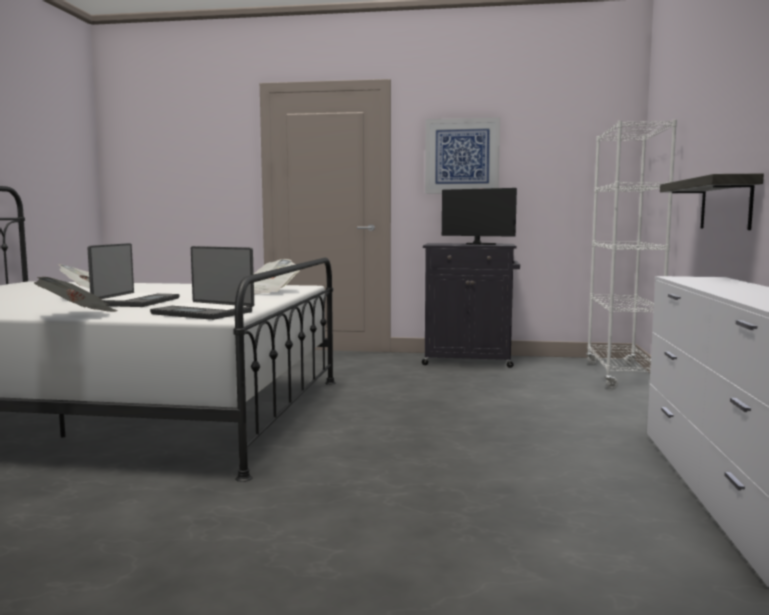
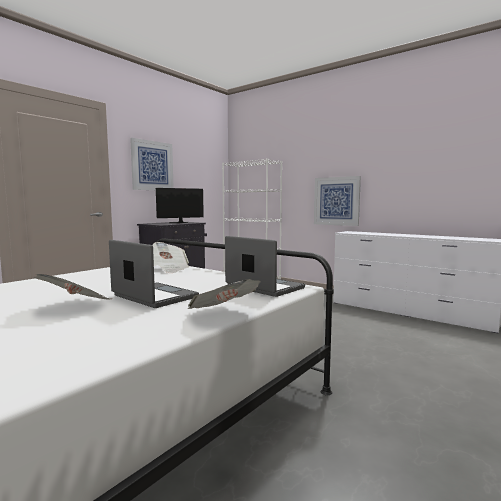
camera: 60 degrees left, 0 degrees up
(204, 313) = (263, 287): laptop -> laptop turned 105 degrees counterclockwise
(725, 204) = (336, 201): shelf -> picture

